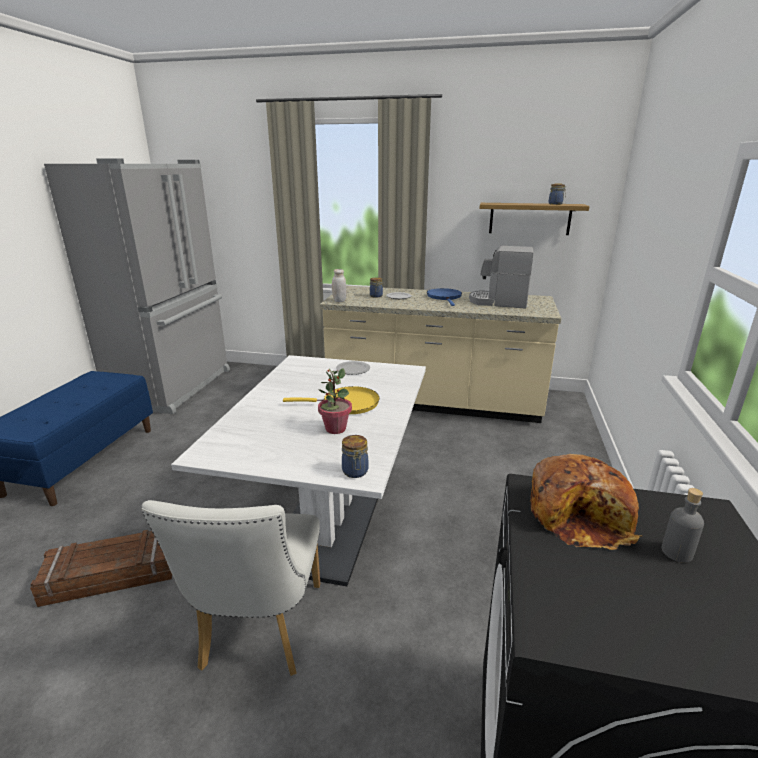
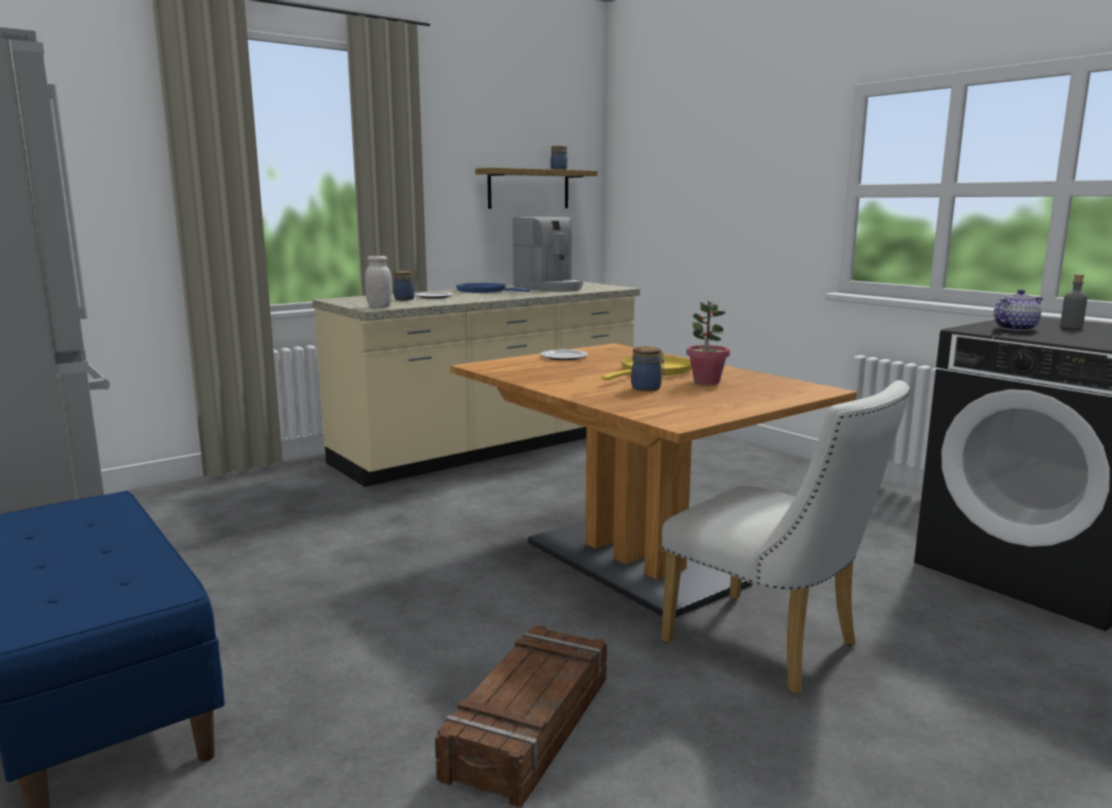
camera: 50 degrees left, 10 degrees down
(329, 523) = (634, 563): white dining table -> brown dining table
(355, 472) = (809, 390): jar -> jar (647, 388)
(499, 302) = (550, 287): coffee machine -> coffee machine turned 90 degrees counterclockwise
(580, 515) = (1014, 329): bread -> teapot

